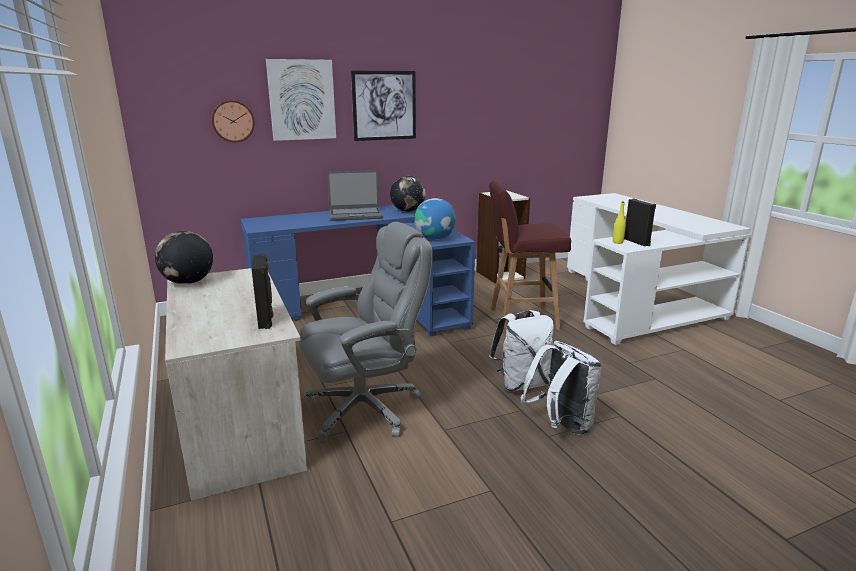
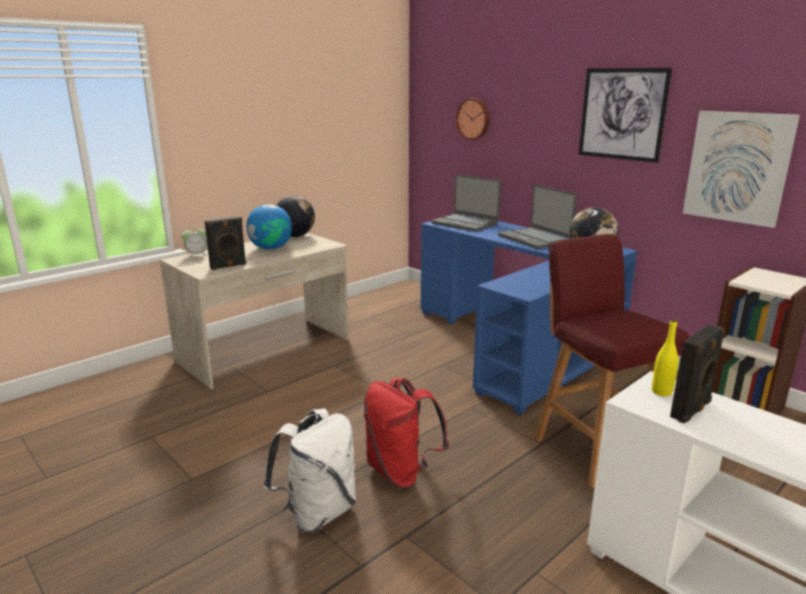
camera: 70 degrees right, 0 degrees up
(185, 335) = (196, 255): none -> alarm clock
(276, 222) = (465, 223): none -> laptop
(302, 100) = (532, 101): picture -> picture (737, 167)
(365, 408) = (306, 391): grey office chair -> none
(435, 238) = (512, 283): globe -> globe (271, 248)
(521, 384) = (401, 472): white backpack -> red backpack

